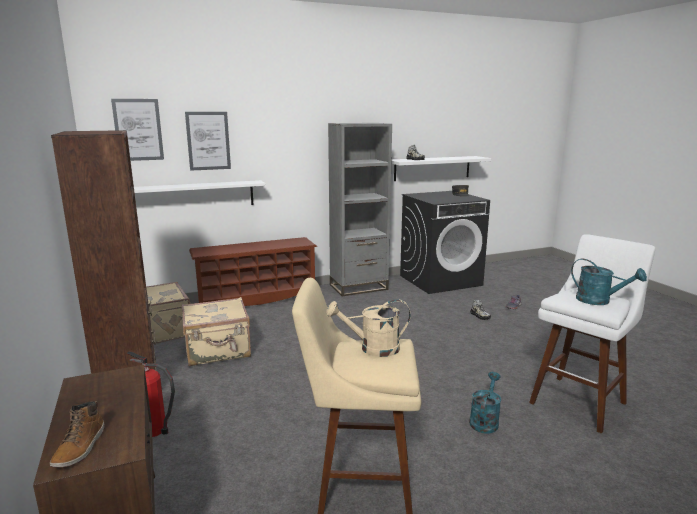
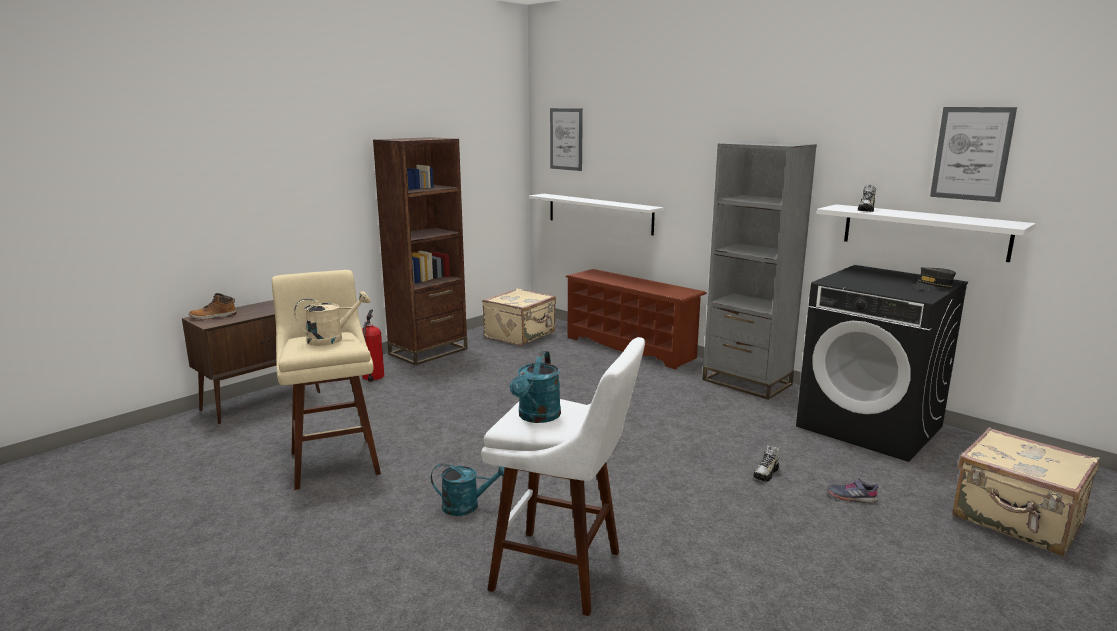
camera: 65 degrees right, 0 degrees up
(208, 141) = (618, 155): picture -> picture (971, 153)
(218, 351) = (504, 362): beige suitcase -> beige suitcase (1017, 521)
(372, 348) = (332, 339): beige watering can -> beige watering can turned 90 degrees clockwise

